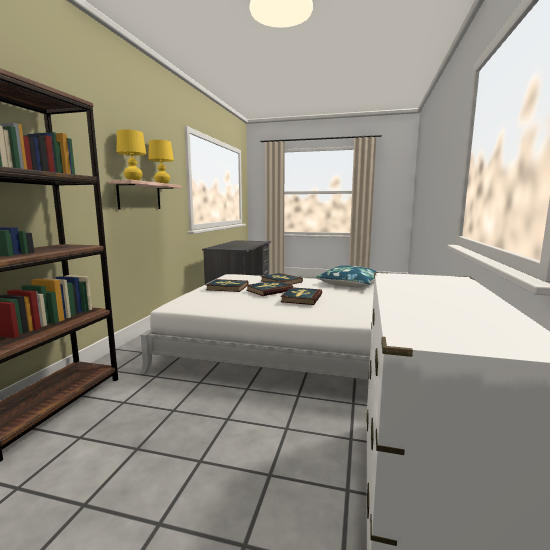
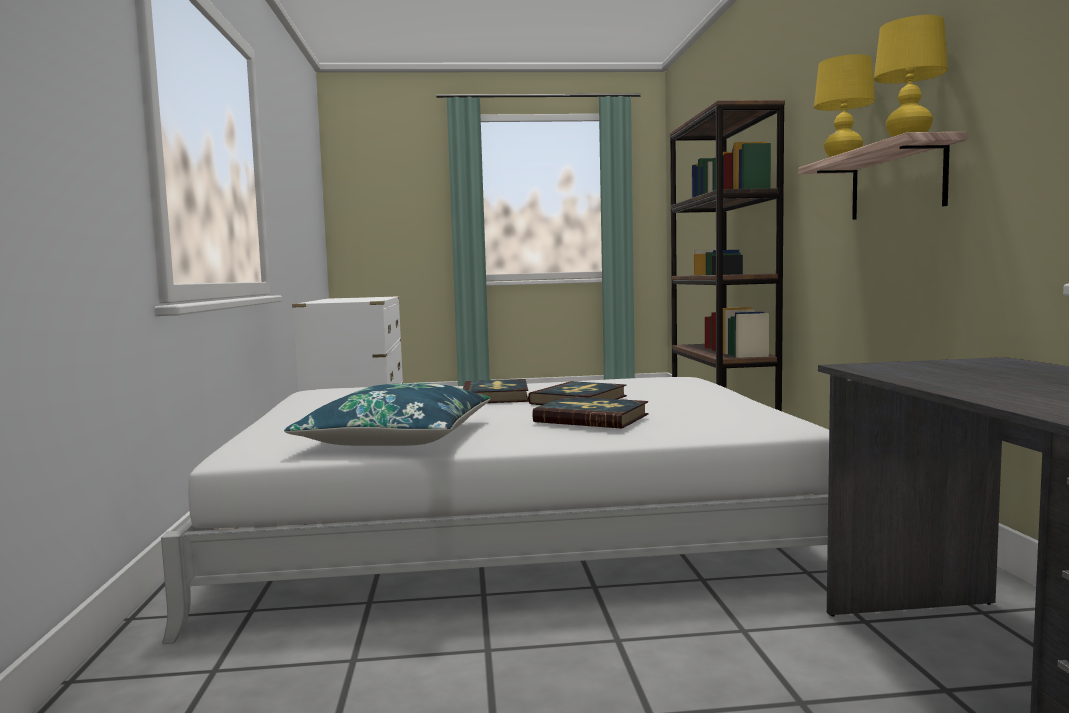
camera: 160 degrees right, 5 degrees down
(227, 287) = (684, 399): book -> none

